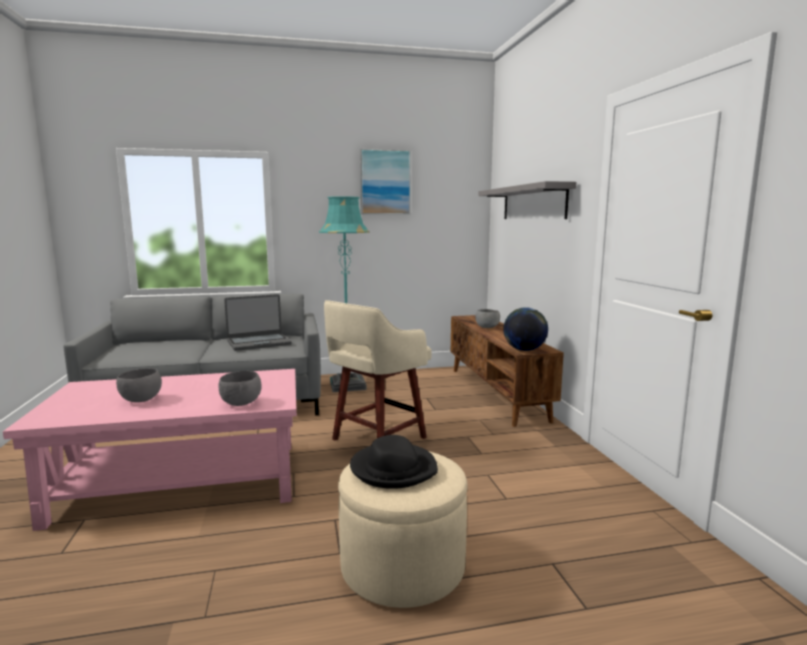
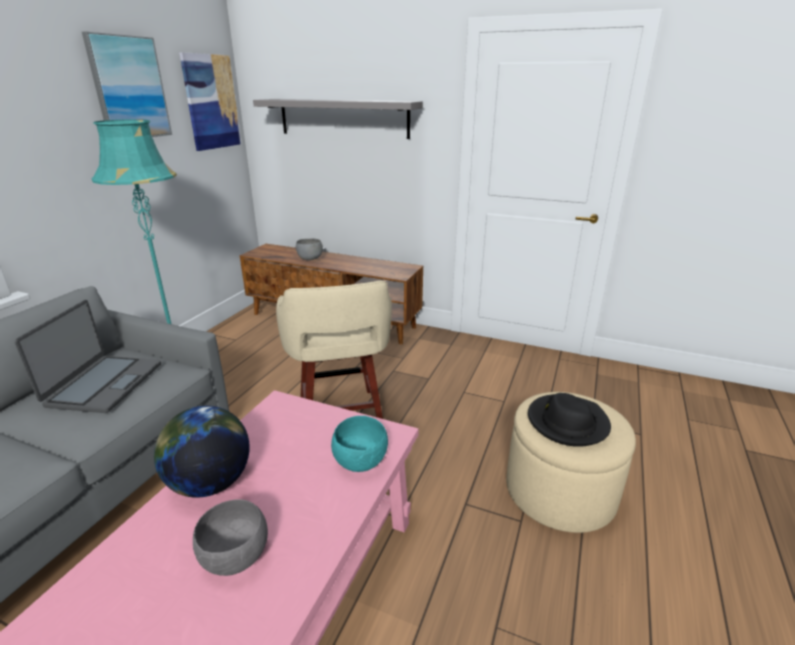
camera: 55 degrees left, 15 degrees up
(241, 404) = (361, 462): grey bowl -> turquoise bowl
(457, 194) = (211, 102): none -> picture
(524, 350) = (397, 273): globe -> globe (210, 483)

